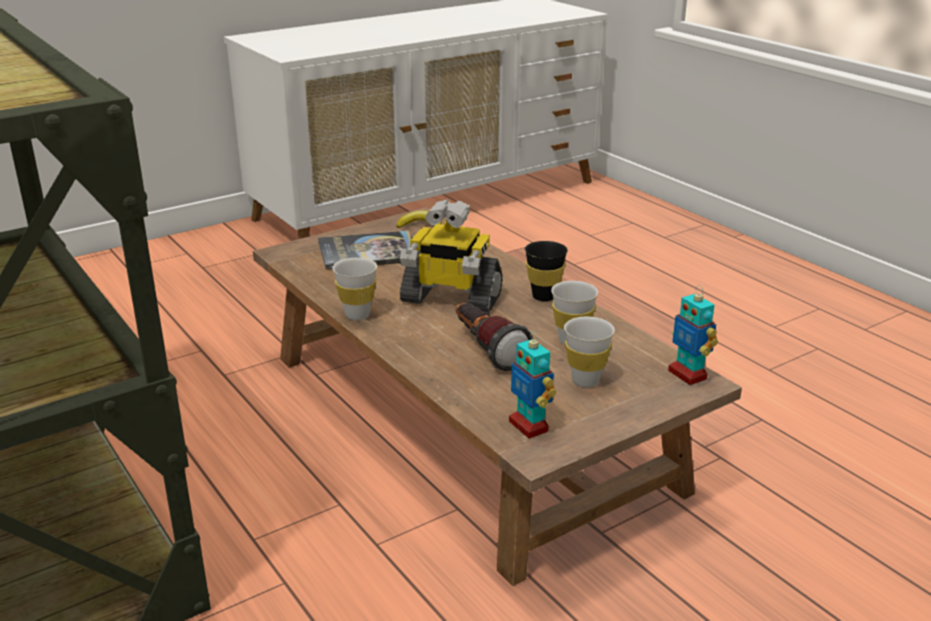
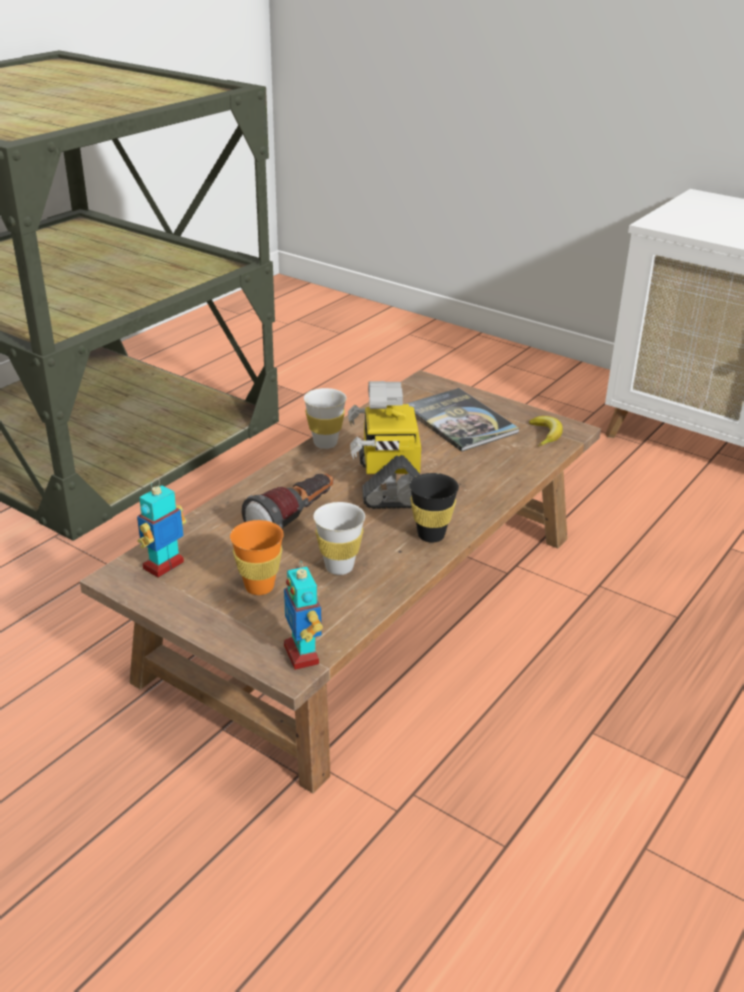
camera: 70 degrees right, 5 degrees up
(585, 381) = (259, 587): white cup -> orange cup
(688, 374) = (302, 654): toy robot -> toy robot turned 60 degrees counterclockwise

